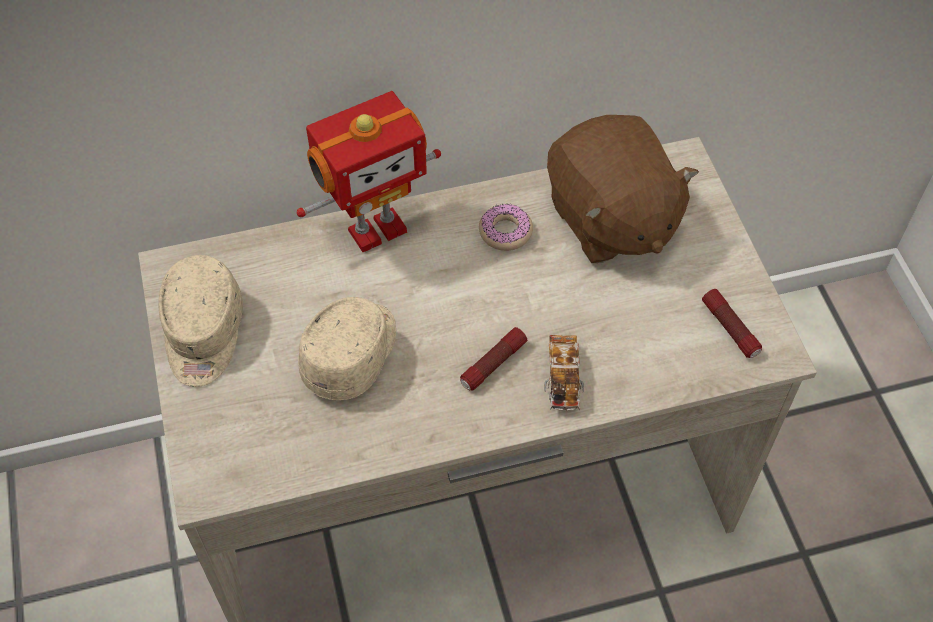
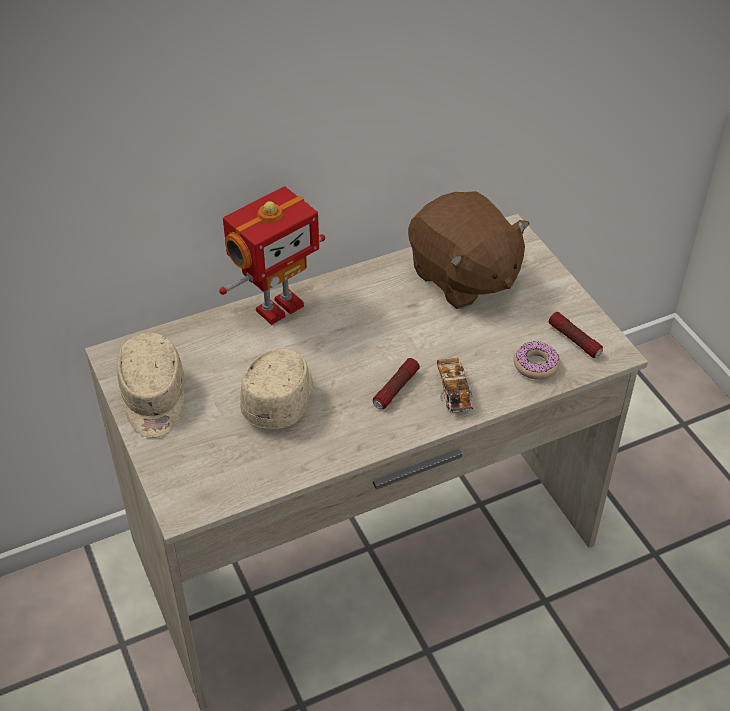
camera: 10 degrees left, 10 degrees down
(505, 232) = (382, 296): donut -> donut (536, 365)

